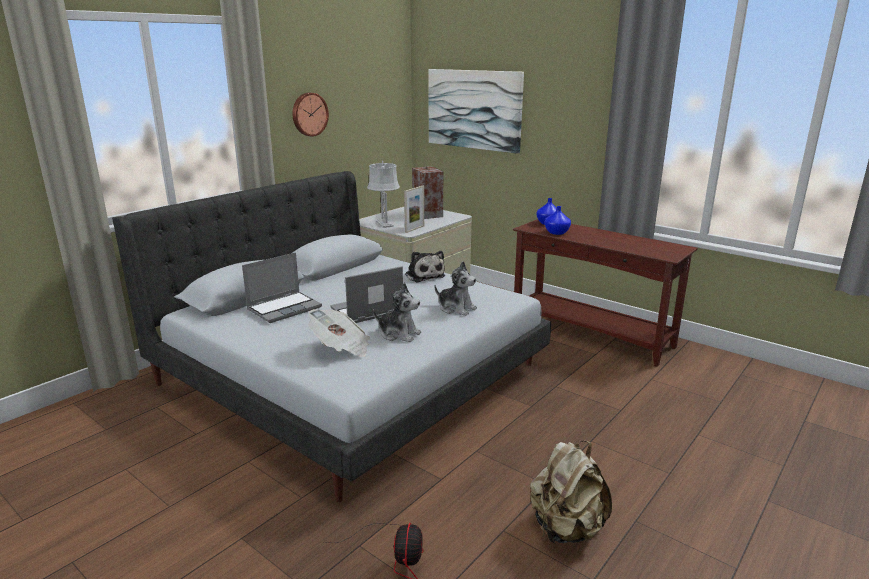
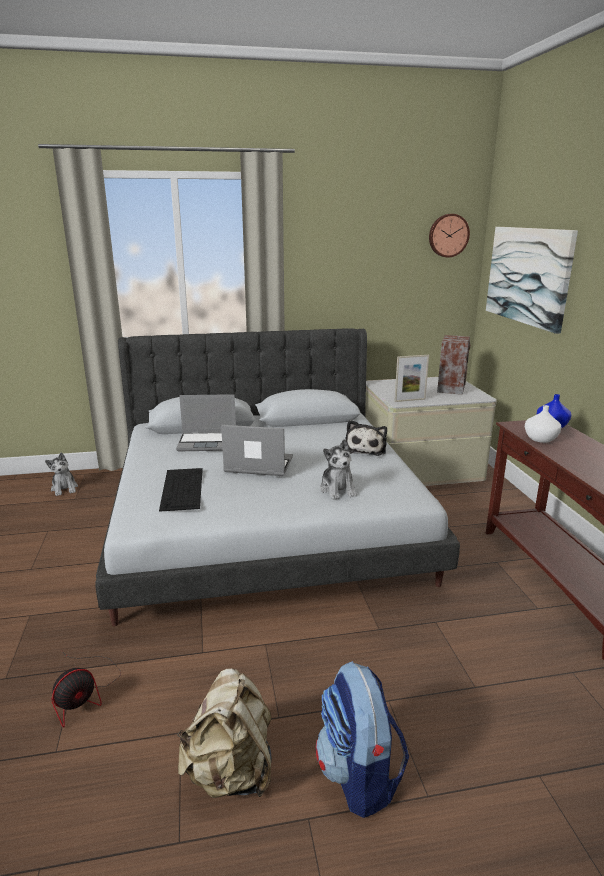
camera: 40 degrees right, 0 degrees up
(309, 114) = (338, 268): wall clock -> wall clock (448, 235)
(341, 347) = (182, 489): newspaper -> keyboard
(384, 224) = (391, 389): grey table lamp -> none
(398, 334) = (247, 495): plush toy -> plush toy (64, 488)
(557, 232) = (541, 439): blue vase -> white vase
(629, 485) = (359, 775): none -> backpack

